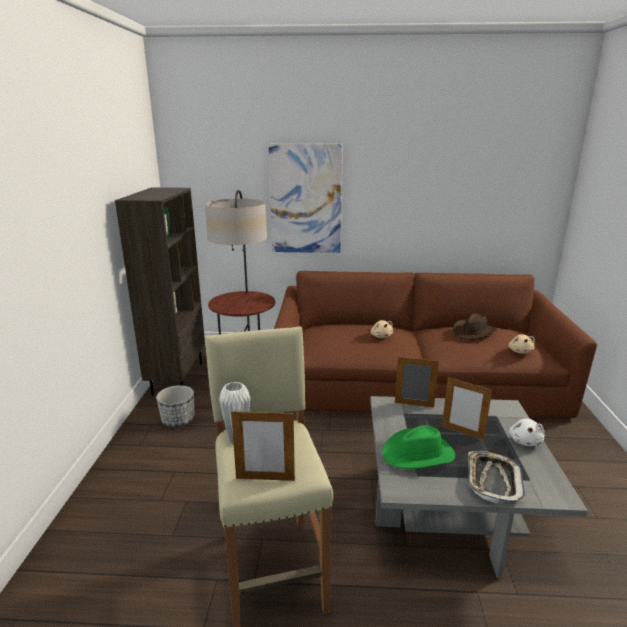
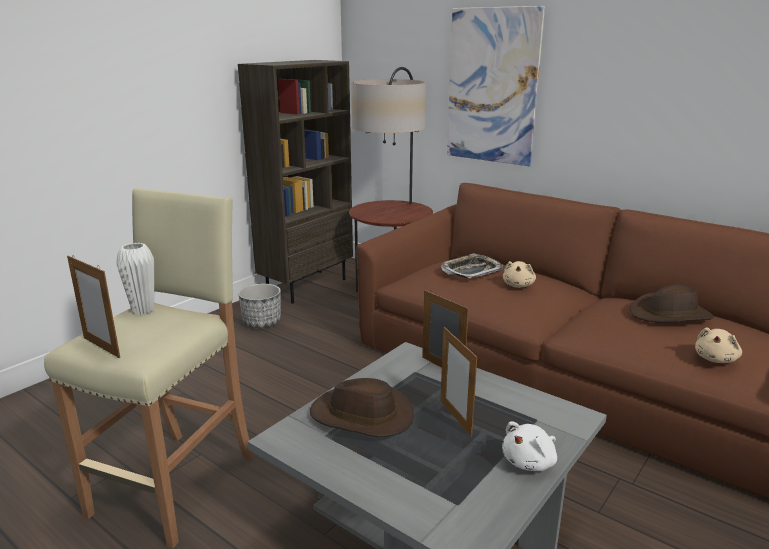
camera: 35 degrees right, 0 degrees up
(418, 454) = (362, 416): green hat -> brown hat
(493, 480) = (406, 481): tray -> tray (471, 271)

